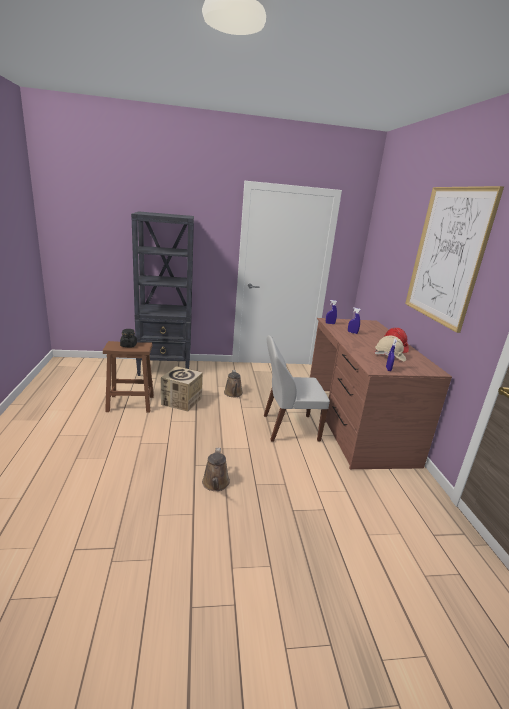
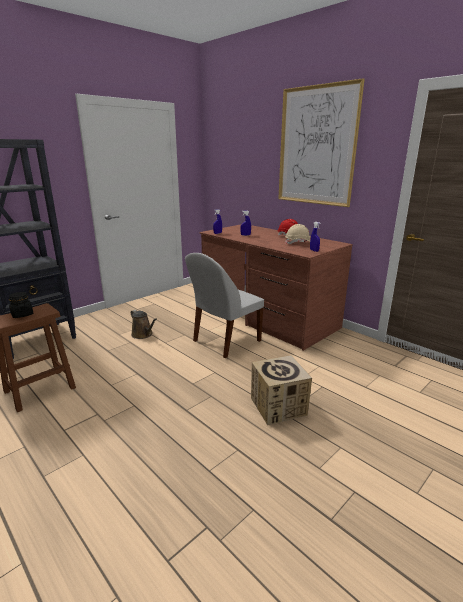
camera: 35 degrees left, 0 degrees up
(181, 401) = (98, 362): cardboard box -> cardboard box (278, 406)
(215, 484) = (224, 414): brown watering can -> none

